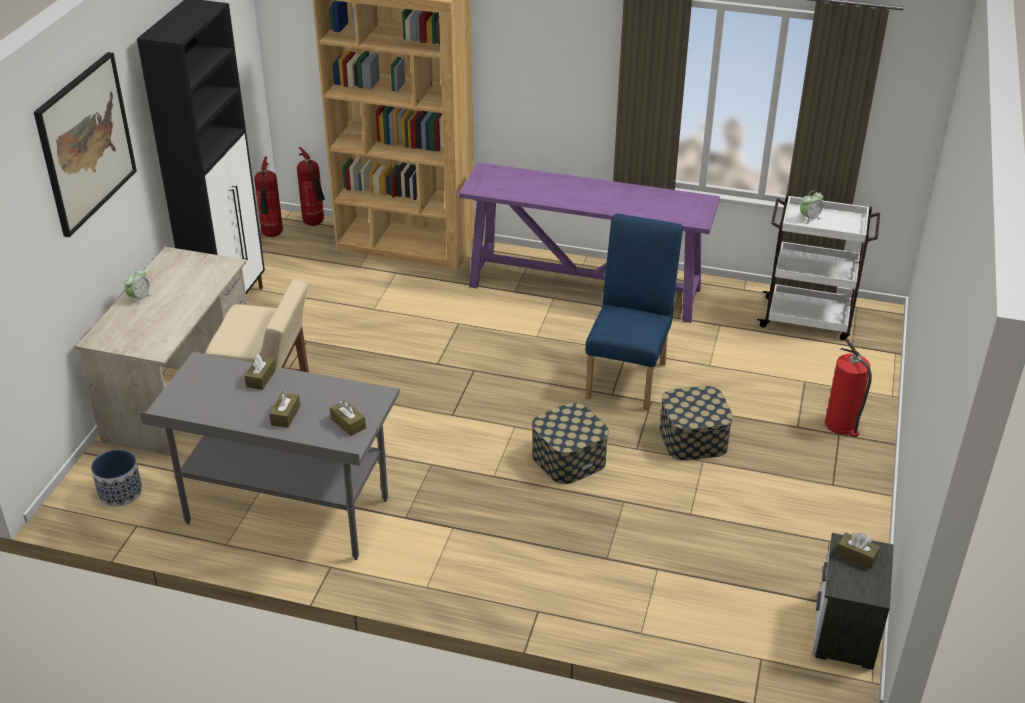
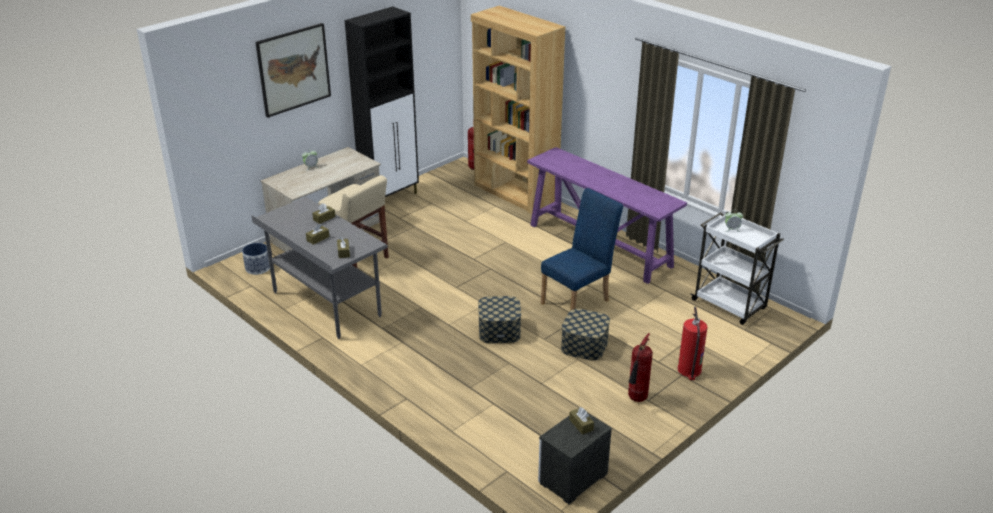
camera: 30 degrees right, 5 degrees down
(272, 235) = (446, 168): fire extinguisher -> fire extinguisher (636, 399)

